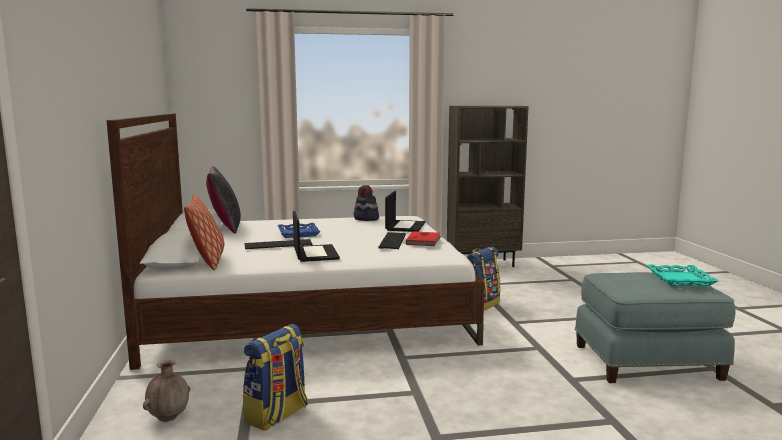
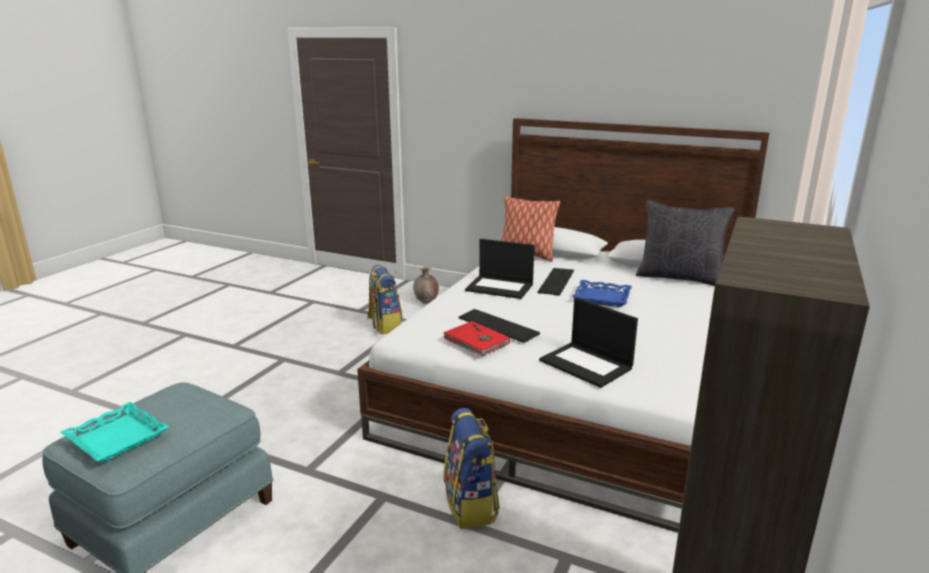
camera: 125 degrees right, 10 degrees up
(366, 219) = (672, 355): hat -> none

